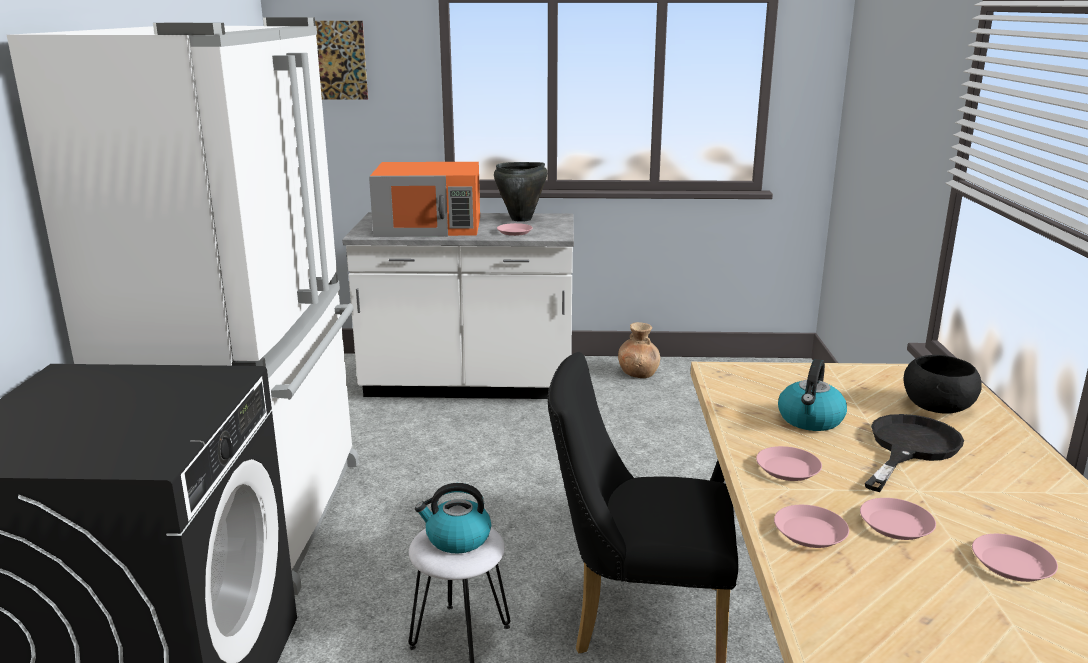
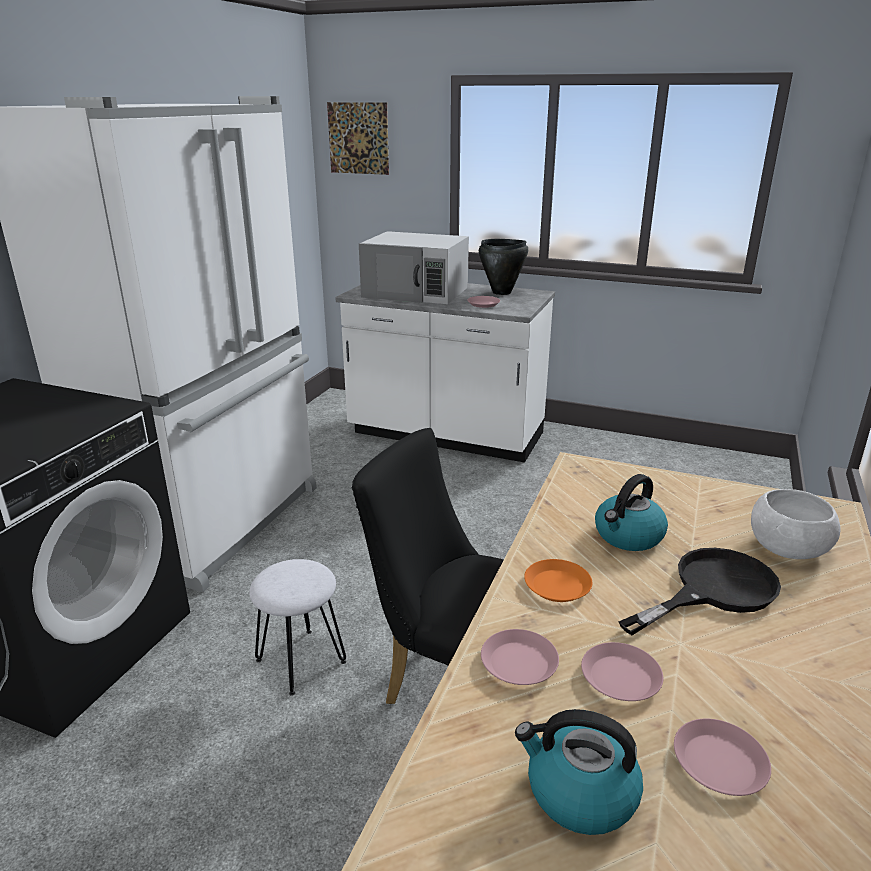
camera: 20 degrees right, 5 degrees up
(430, 226) = (416, 292): orange microwave -> white microwave
(457, 539) = (292, 578): kettle -> kettle (579, 793)
(638, 374) = (602, 448): brown vase -> none
(788, 468) = (557, 585): pink plate -> orange plate
(937, 407) = (787, 548): black bowl -> white bowl

